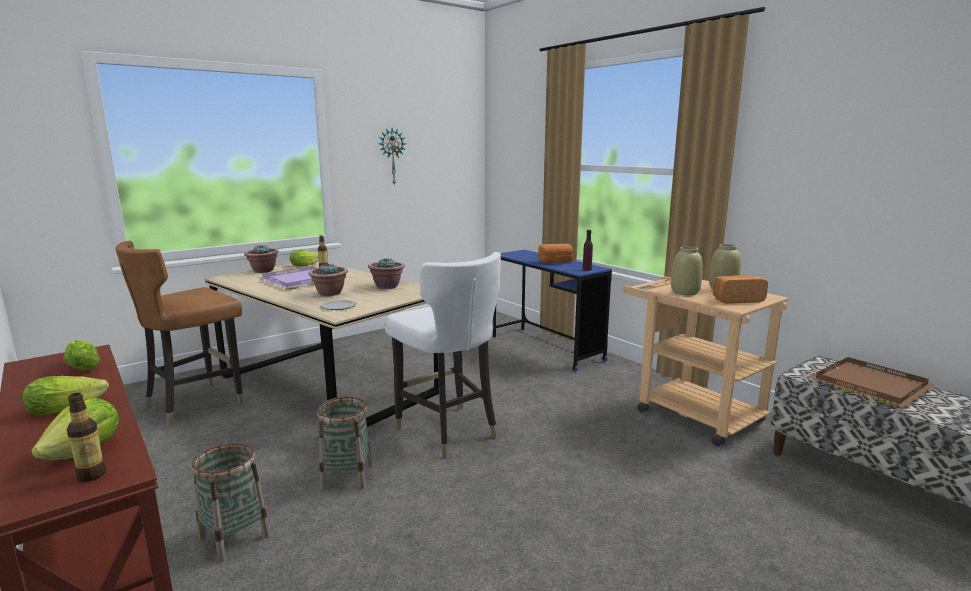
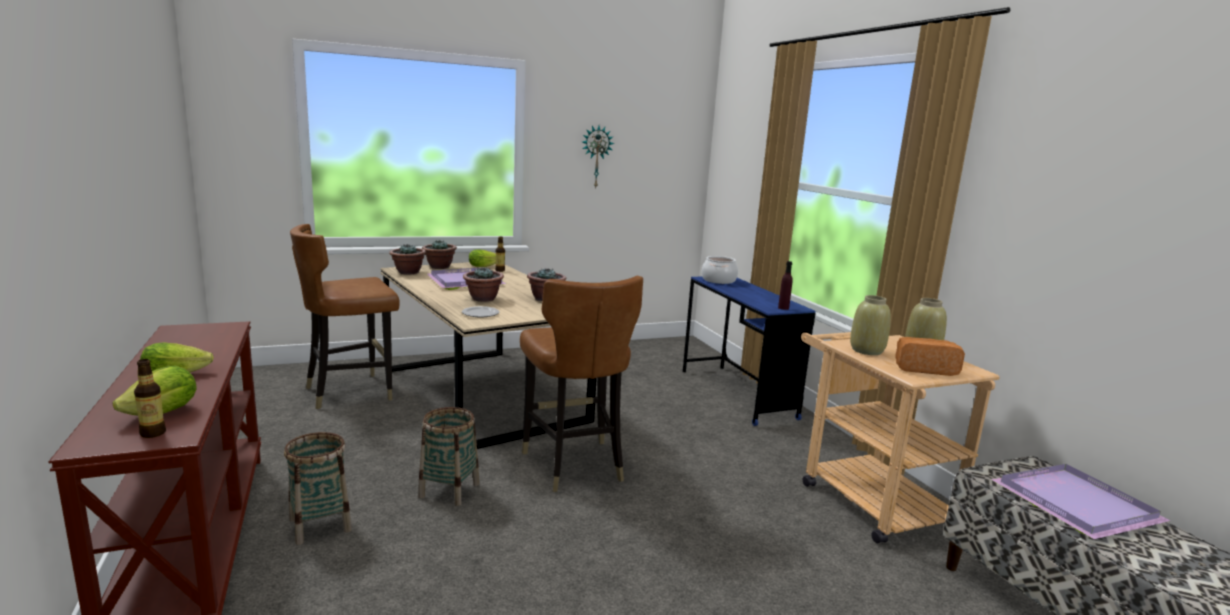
camera: 15 degrees right, 0 degrees up
(83, 366) = (215, 338): lettuce -> none
(236, 279) = (408, 272): none -> potted plant
(447, 431) = (573, 464): white chair -> brown chair
(518, 254) = (719, 280): none -> cooking pot
(556, 262) = (755, 295): bread -> none
(869, 383) = (1074, 502): brown tray -> purple tray

